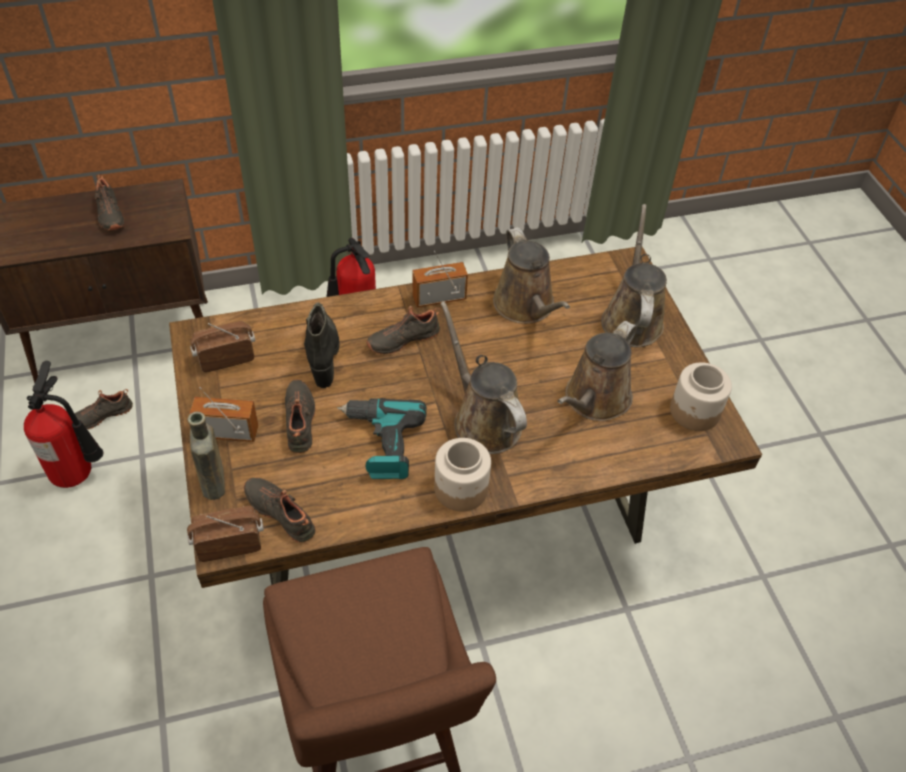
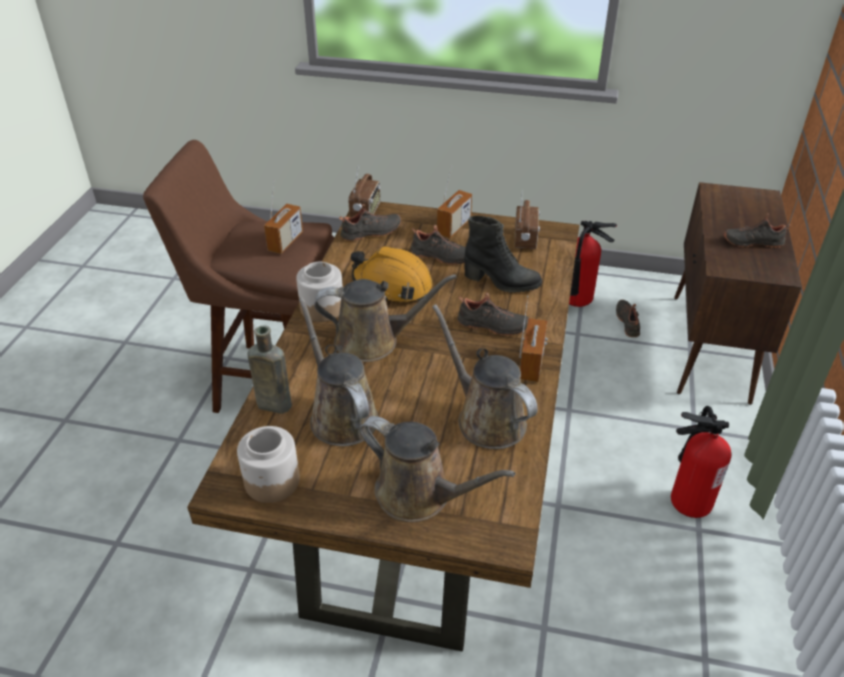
camera: 120 degrees right, 10 degrees down
(214, 486) = (413, 214): brown bottle -> brown bottle (271, 404)
(349, 603) = (285, 242): none -> radio
(382, 443) = (392, 285): power drill -> orange hard hat
(402, 338) = (492, 326): black shoe -> black shoe turned 105 degrees clockwise
(526, 306) = (486, 418): brown watering can -> brown watering can turned 45 degrees clockwise

